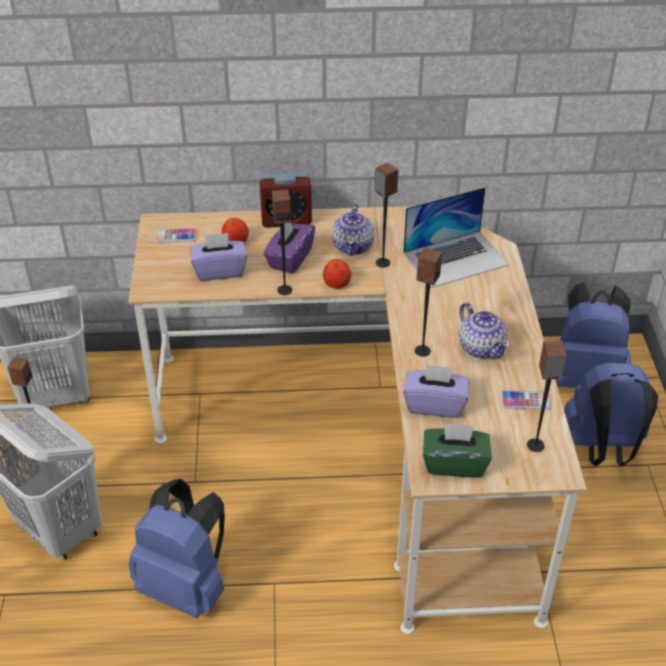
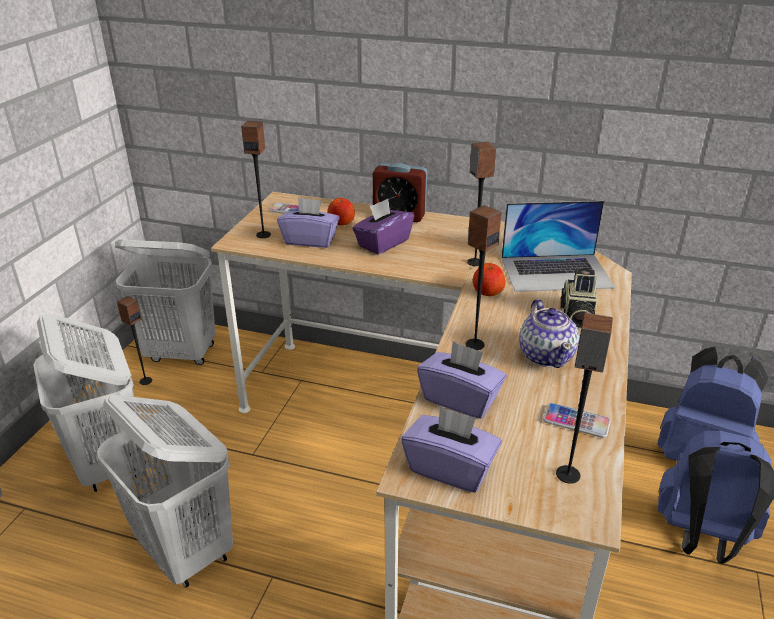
camera: 20 degrees right, 10 degrees down
(186, 586) = (186, 551): blue backpack -> white laundry basket
(284, 290) = (361, 265): speaker -> speaker (263, 234)
(337, 283) = (417, 270): apple -> apple (487, 292)
(353, 246) = (452, 244): teapot -> none
(454, 463) = (450, 468): green tissue box -> purple tissue box
(489, 302) = (576, 316): none -> camera

